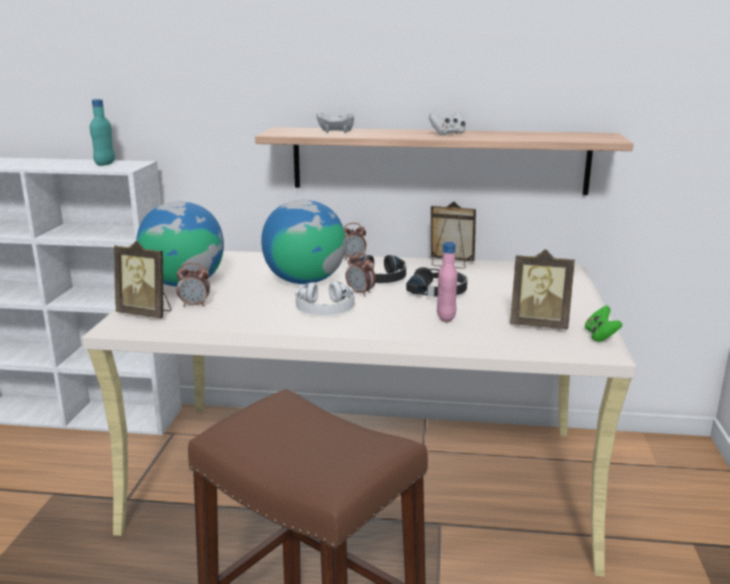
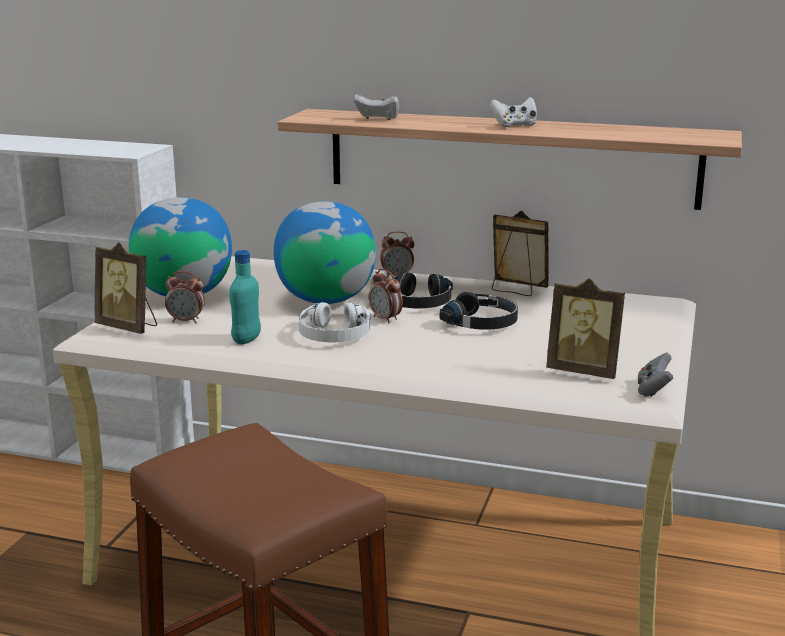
camera: 10 degrees right, 0 degrees up
(105, 164) = (111, 147): turquoise bottle -> turquoise bottle (246, 340)
(446, 318) = (474, 355): pink bottle -> none
(600, 336) = (653, 390): green game controller -> grey game controller

